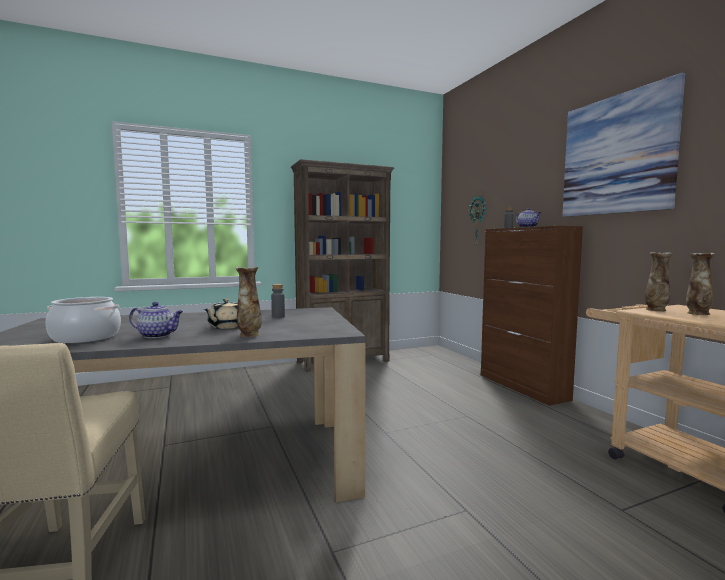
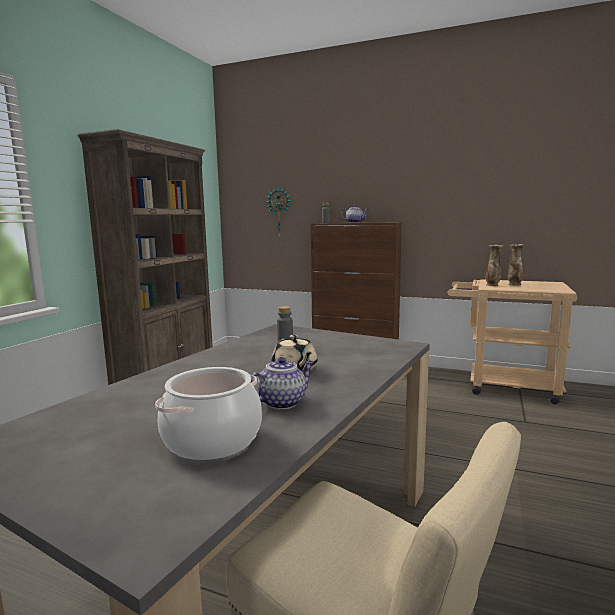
camera: 45 degrees left, 5 degrees up
(249, 335) = (358, 370): vase -> none
(617, 155) = (428, 166): picture -> none

